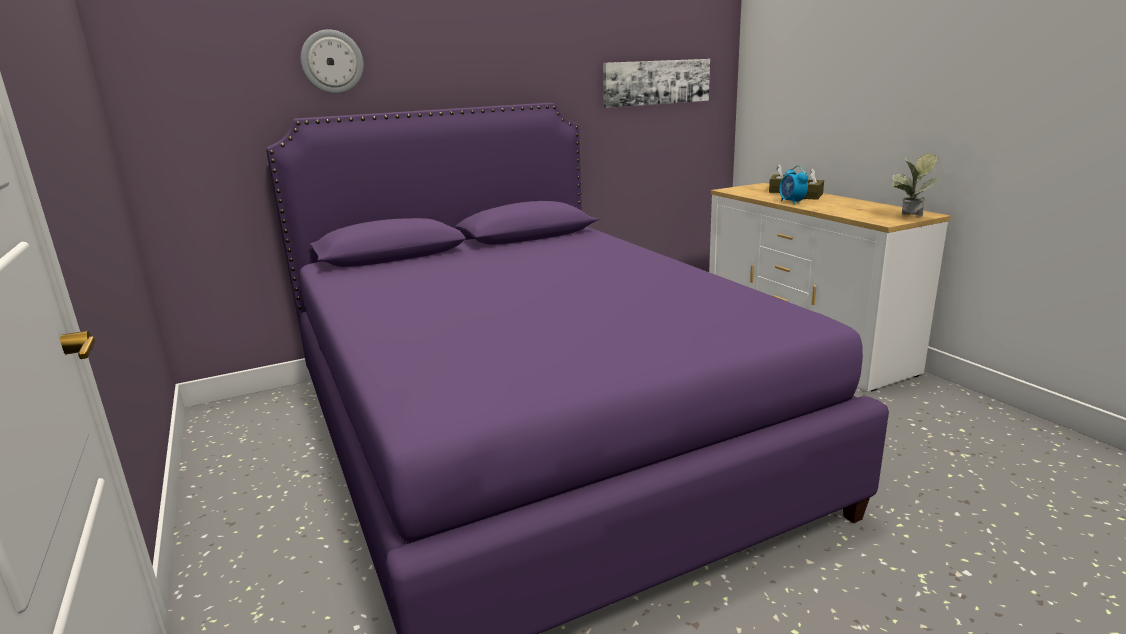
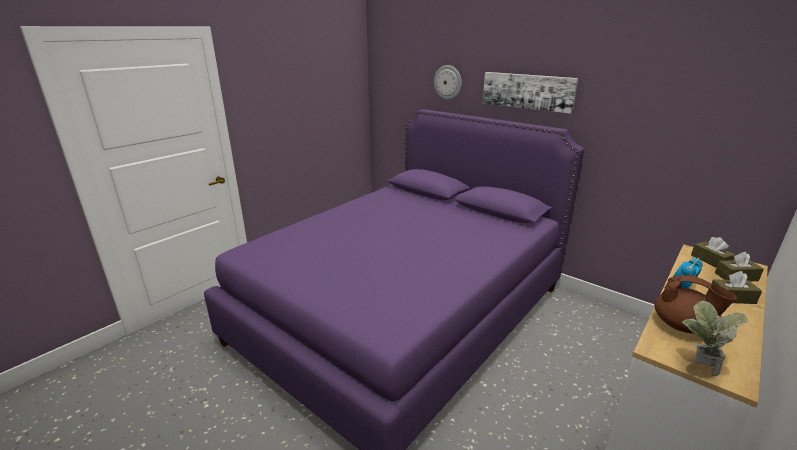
camera: 65 degrees right, 5 degrees up
(656, 82) = (690, 132): picture -> picture (527, 91)
(747, 189) = (710, 260): none -> brown tissue box
(852, 211) = (682, 326): none -> brown teapot

